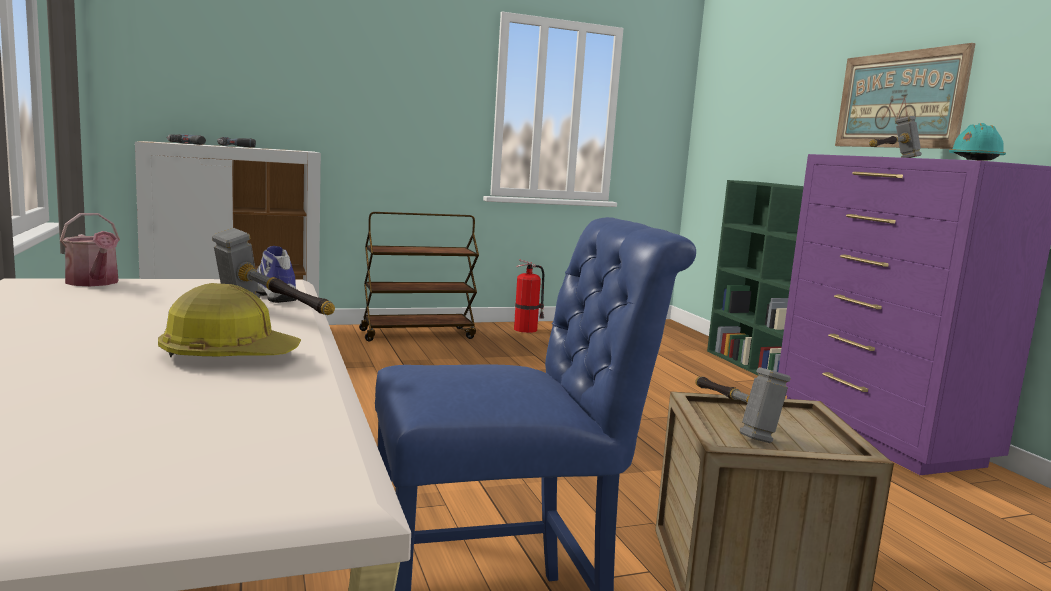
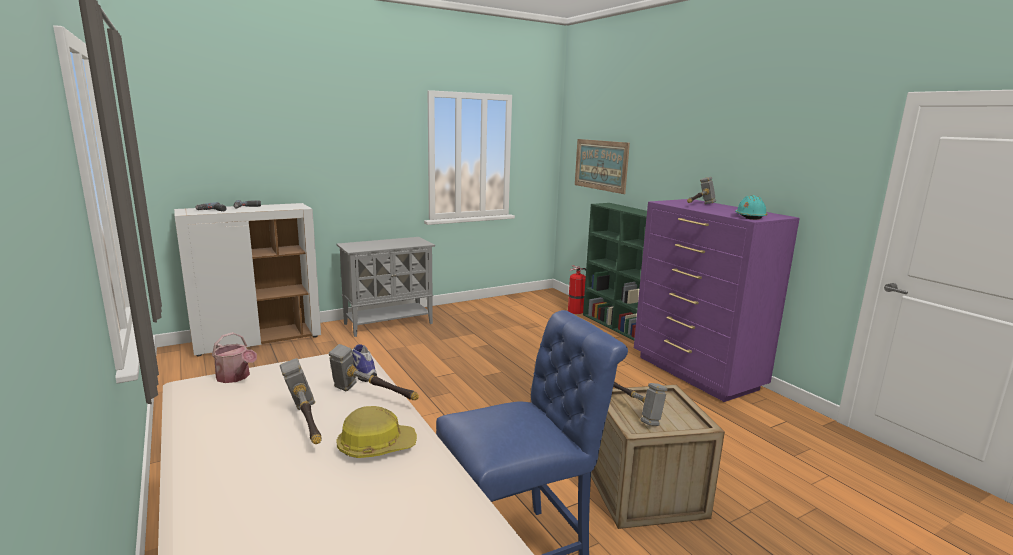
camera: 10 degrees left, 5 degrees up
(144, 327) = (306, 425): none -> hammer
(418, 334) = (389, 323): brown cart -> grey cabinet
(526, 329) = (461, 310): fire extinguisher -> fire extinguisher (576, 311)
(899, 100) = (700, 161): picture -> picture (601, 165)

